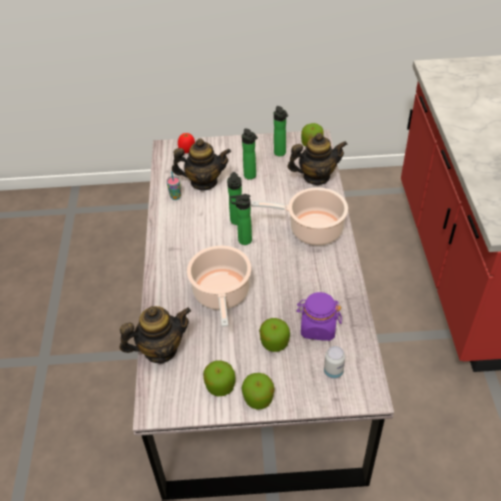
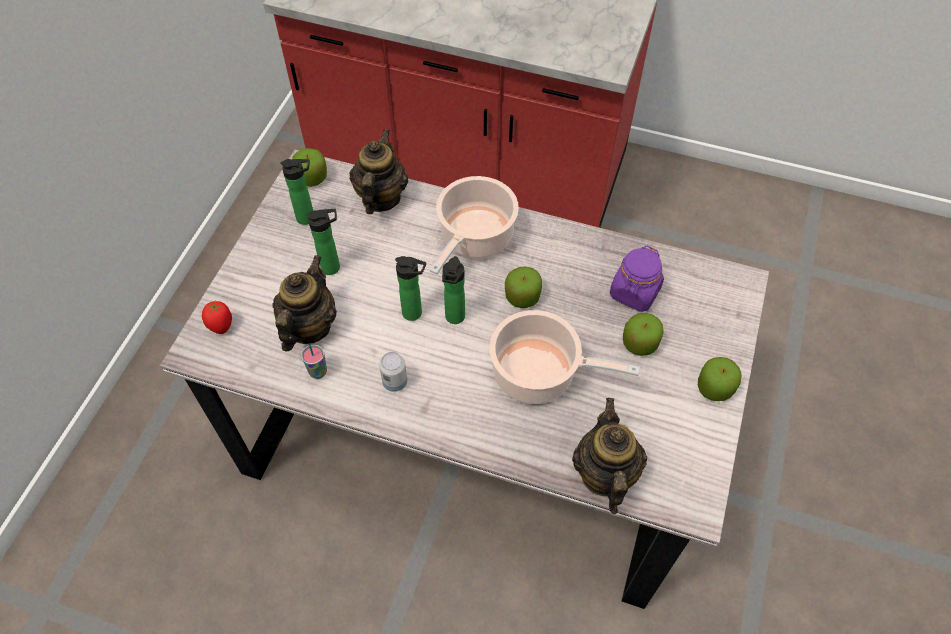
camera: 70 degrees left, 10 degrees up
(220, 385) = (684, 422): apple -> apple (522, 297)
(333, 371) = (701, 302): can -> can (395, 382)

